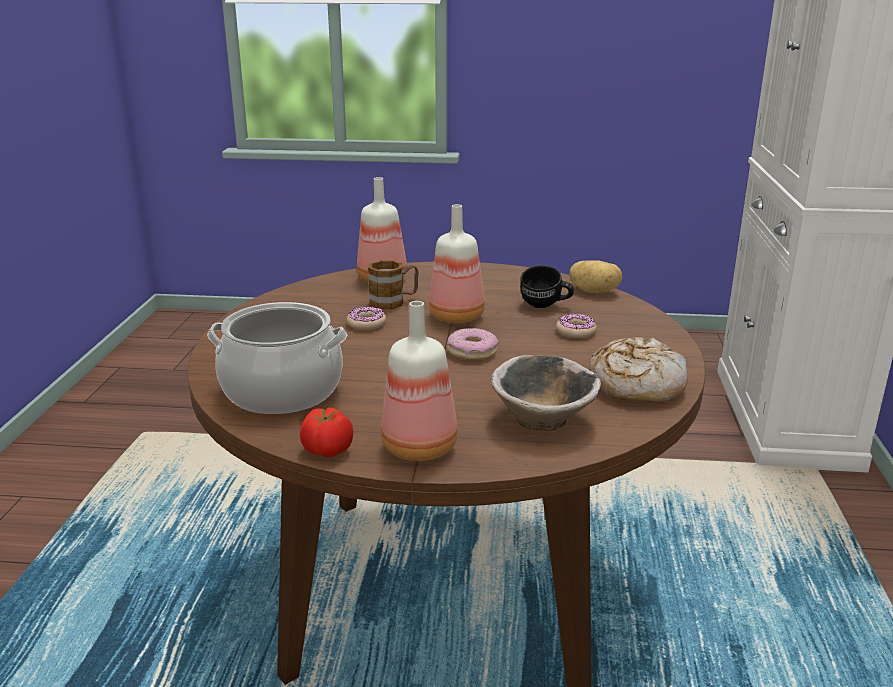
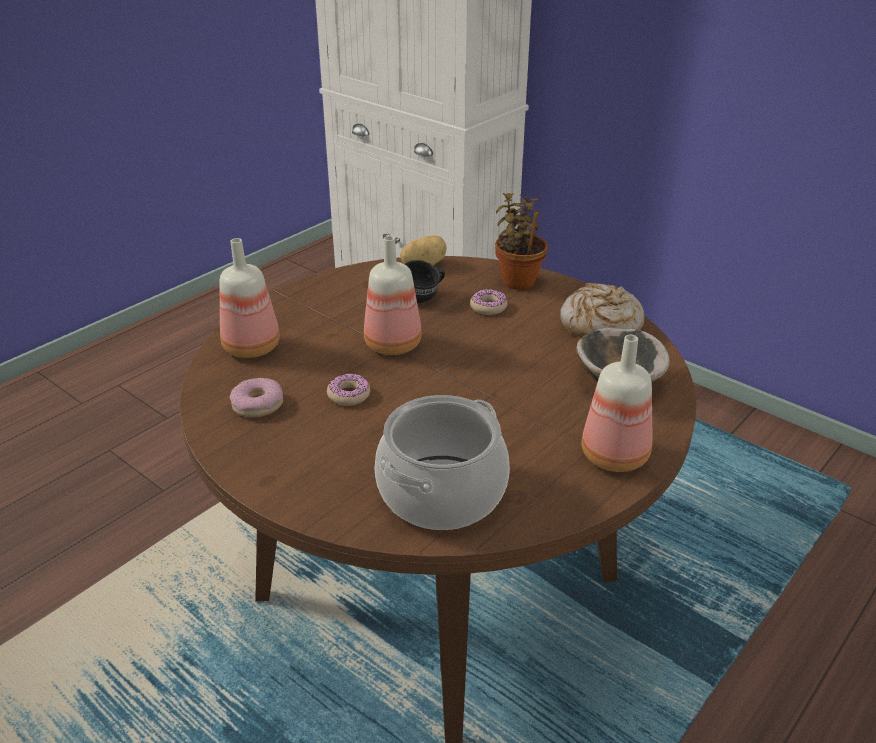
camera: 55 degrees left, 10 degrees up
(327, 451) = (581, 505): tomato -> none
(394, 302) = (316, 362): mug -> none
(472, 352) = (472, 366): donut -> donut (258, 404)
(645, 330) = (518, 280): none -> potted plant

